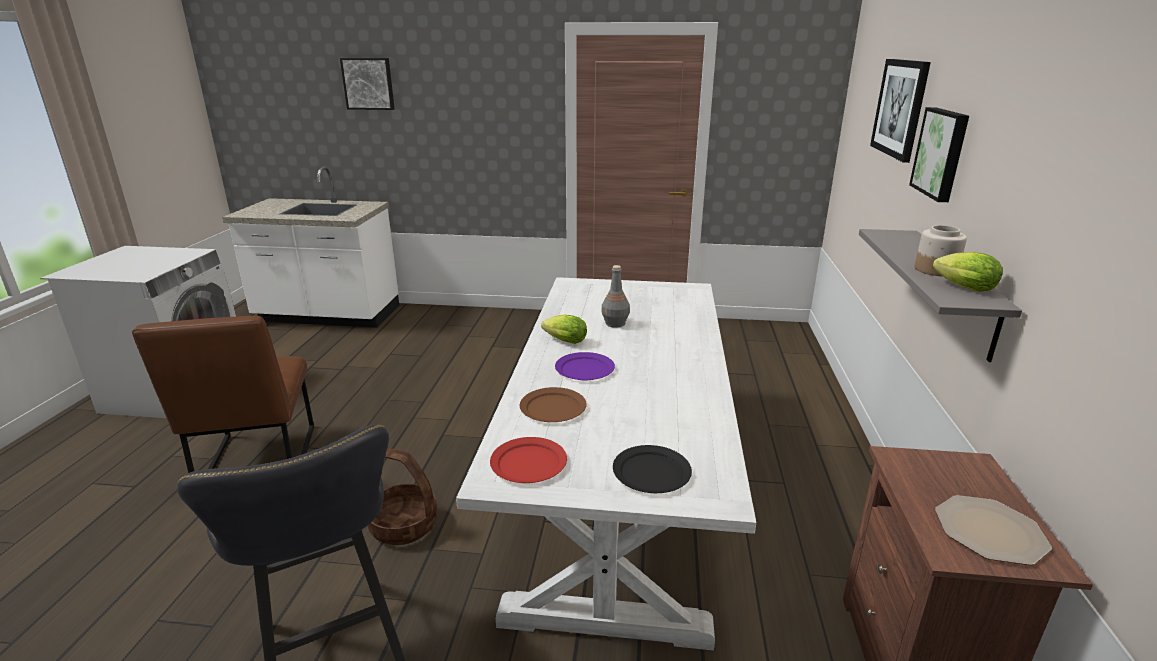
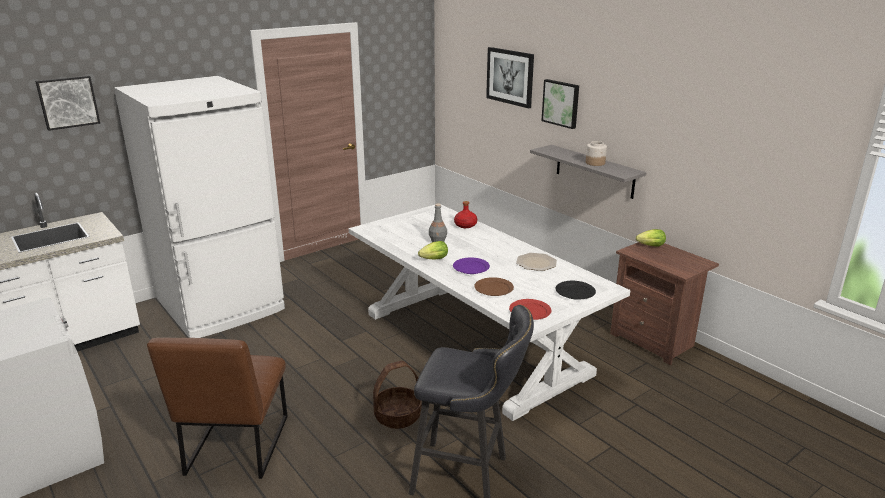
camera: 45 degrees left, 0 degrees up
(257, 463) = (236, 446): brown chair -> brown chair turned 60 degrees clockwise
(464, 329) = (220, 304): none -> white fridge
(689, 318) = (465, 225): none -> red bottle
(961, 287) = (616, 168): lettuce -> lettuce (649, 246)
(991, 531) = (682, 261): plate -> plate (536, 263)

